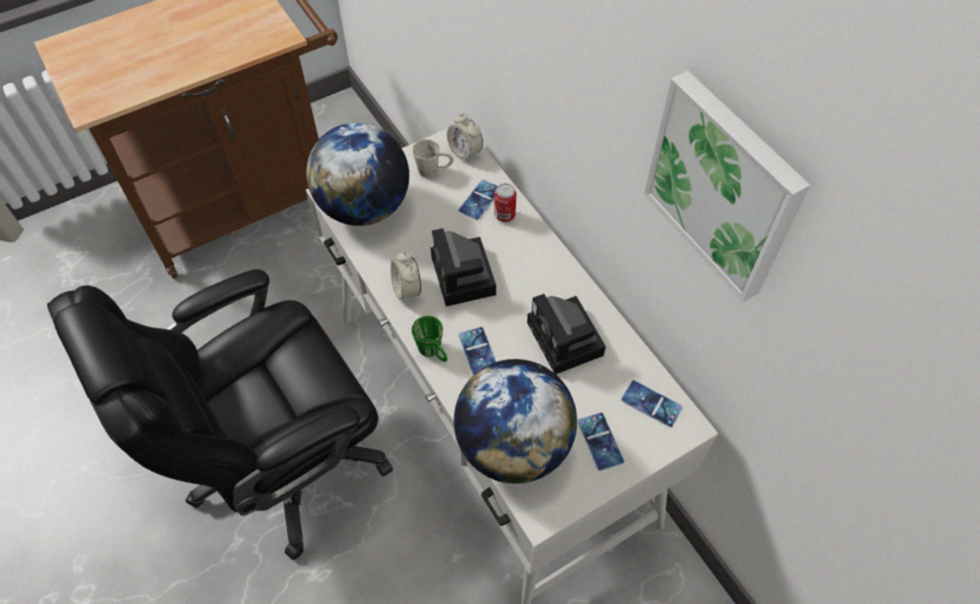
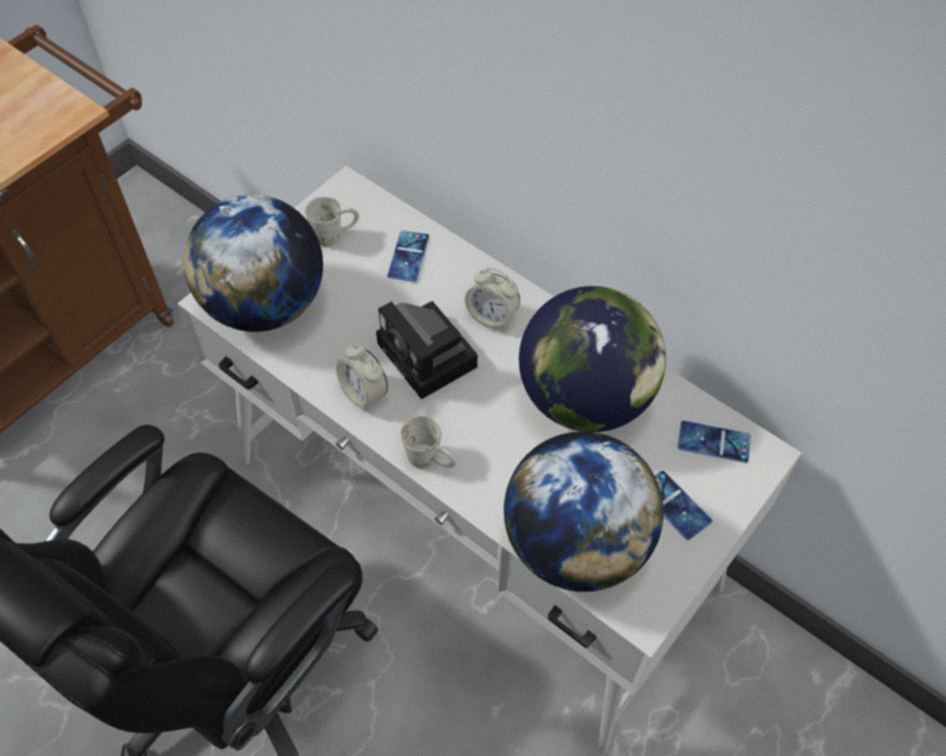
camera: 20 degrees left, 0 degrees up
(434, 352) = (431, 460): green mug -> white mug
(465, 152) = (365, 202): alarm clock -> alarm clock (492, 316)
(478, 352) = (485, 444): phone -> none
(505, 215) = (447, 267): can -> none
(567, 341) = (586, 398): camera -> globe
(724, 186) = (784, 148): picture -> none

